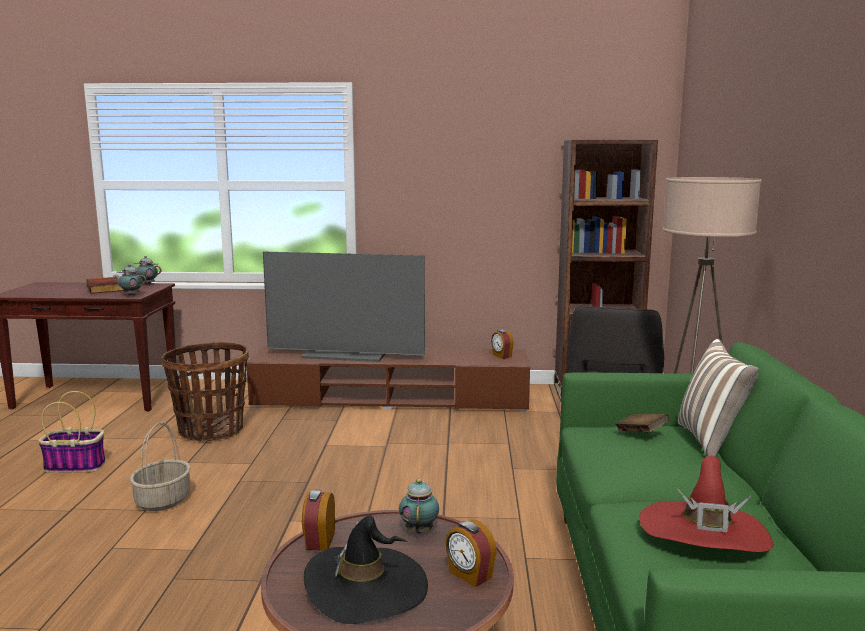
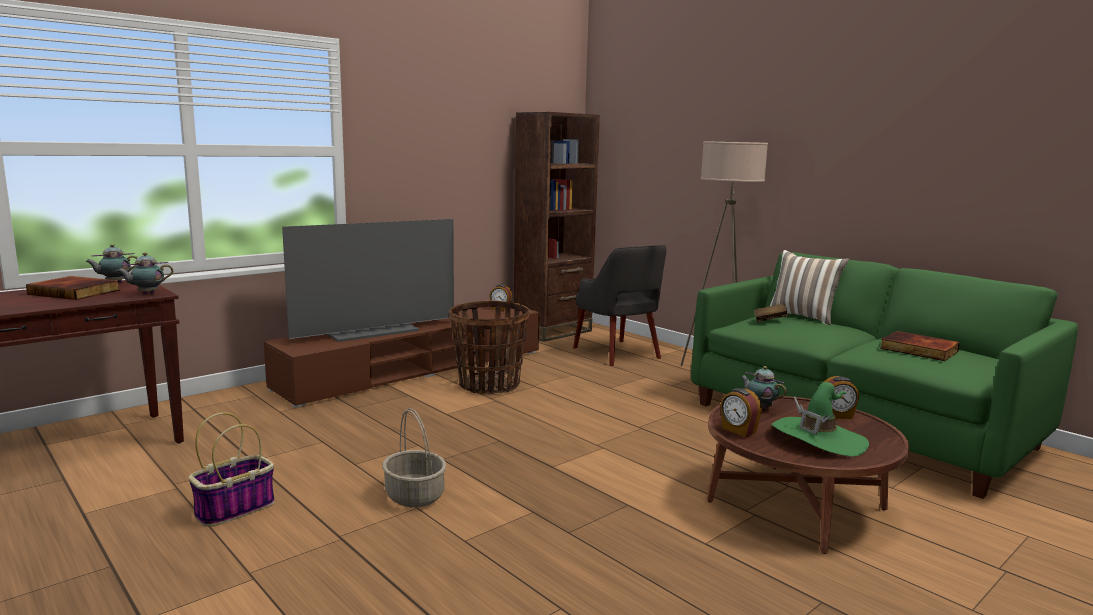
camera: 45 degrees left, 0 degrees up
(210, 431) = (307, 436): basket -> basket (489, 385)
(366, 587) = (818, 439): black hat -> green hat
(704, 533) = (918, 350): red hat -> book

